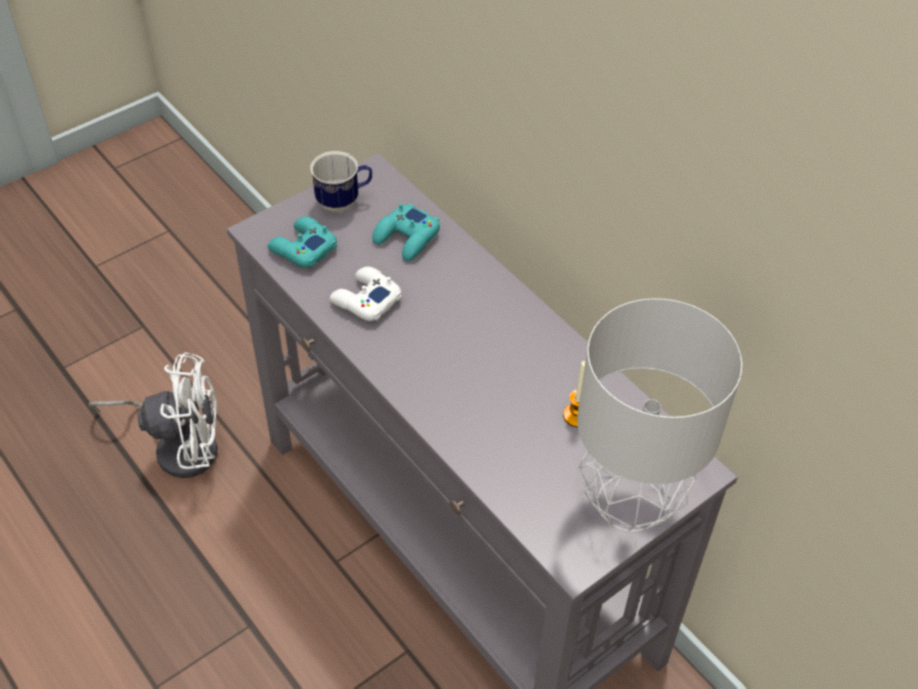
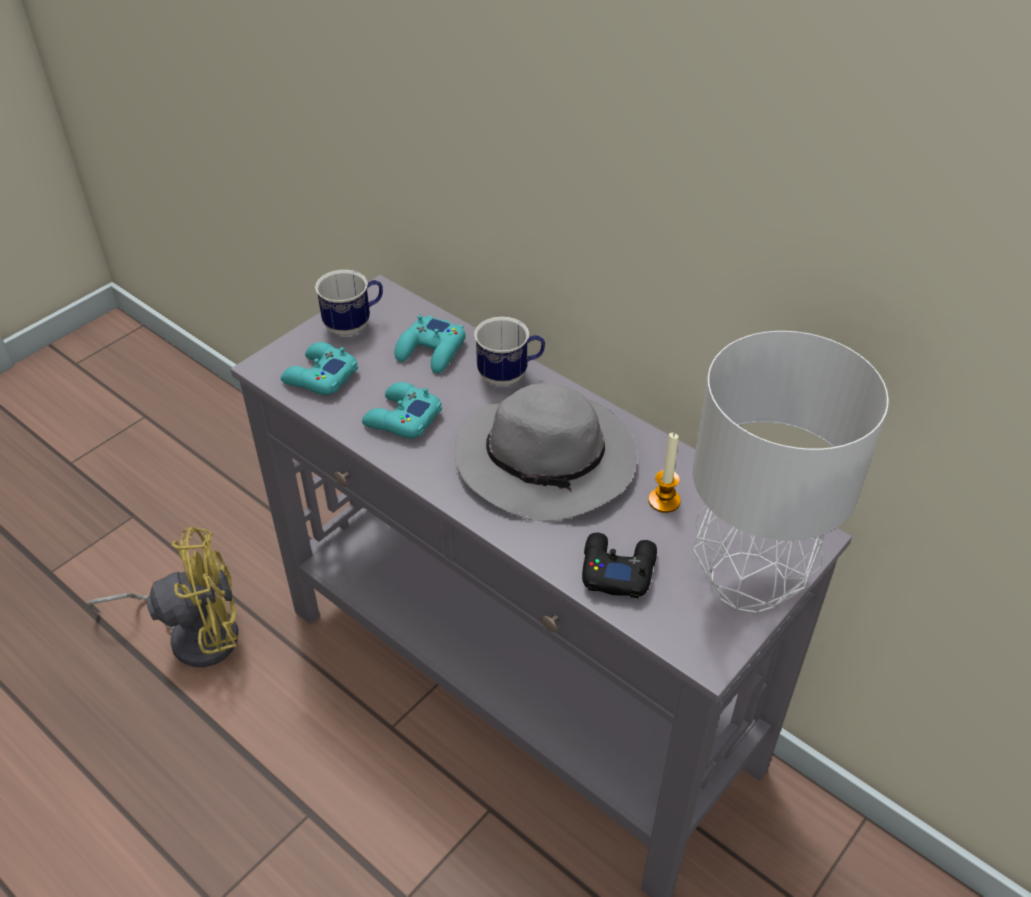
camera: 10 degrees left, 5 degrees down
(178, 446) = (194, 633): white fan -> yellow fan
(365, 300) = (402, 418): white game controller -> turquoise game controller
(471, 273) = (510, 376): none -> mug
(484, 362) = (548, 462): none -> grey hat
(518, 472) = (617, 569): none -> black game controller

